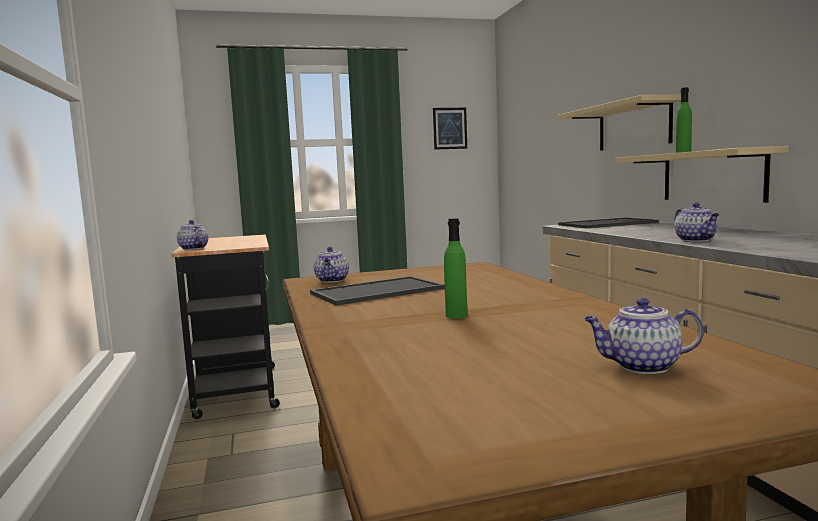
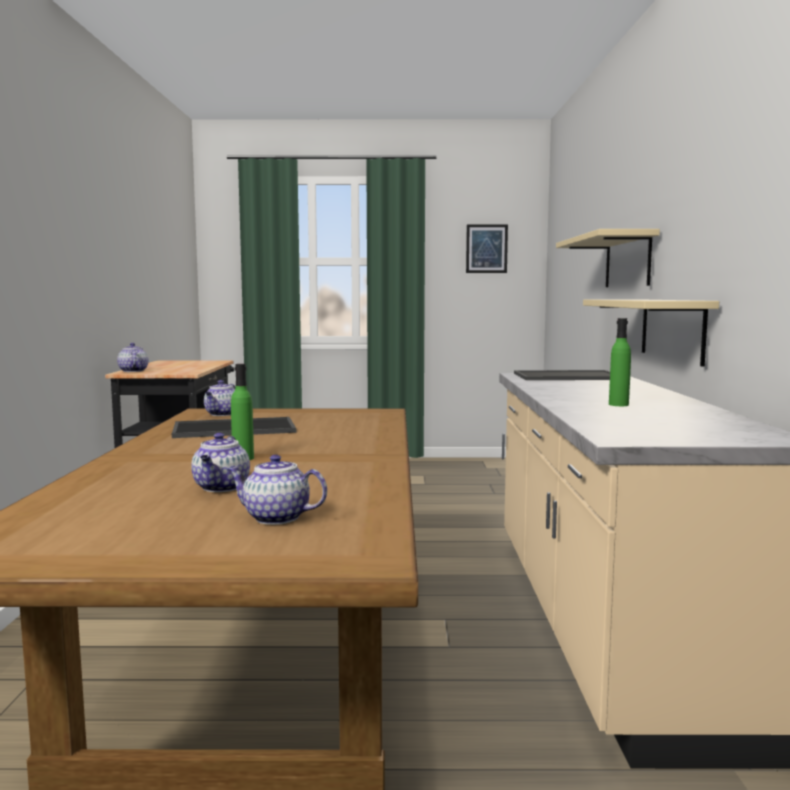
camera: 15 degrees right, 0 degrees up
(683, 152) = (629, 299): green bottle -> green bottle (618, 404)
(696, 240) = (574, 404): teapot -> teapot (221, 487)

